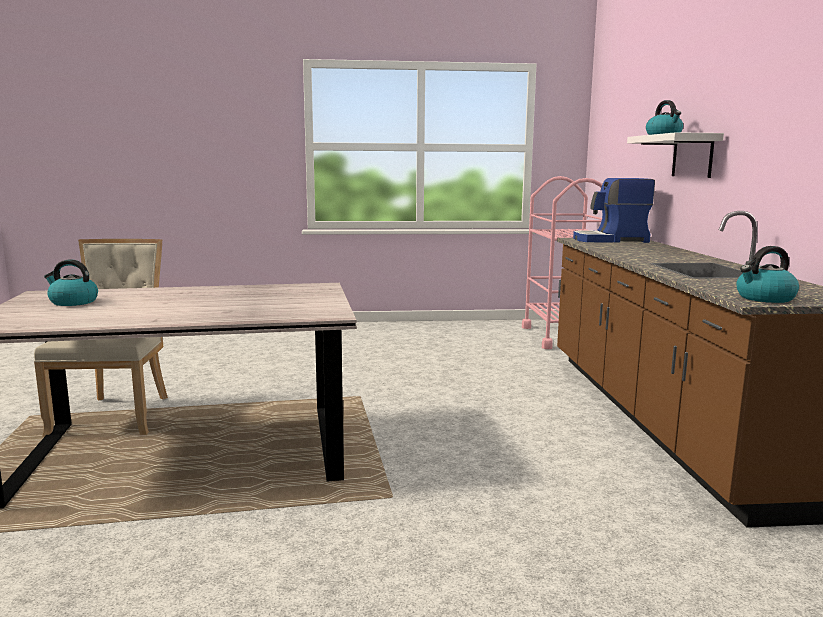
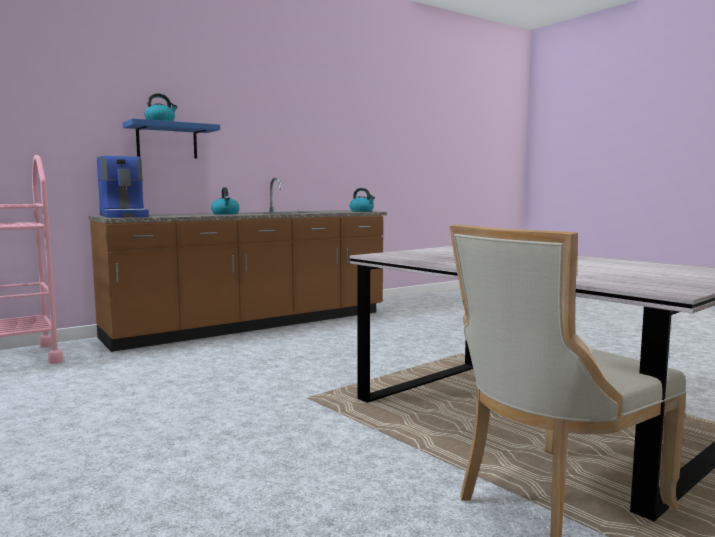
camera: 120 degrees left, 5 degrees down
(73, 302) = (635, 276): kettle -> kettle (225, 214)
(692, 156) = (167, 141): white shelf -> blue shelf

